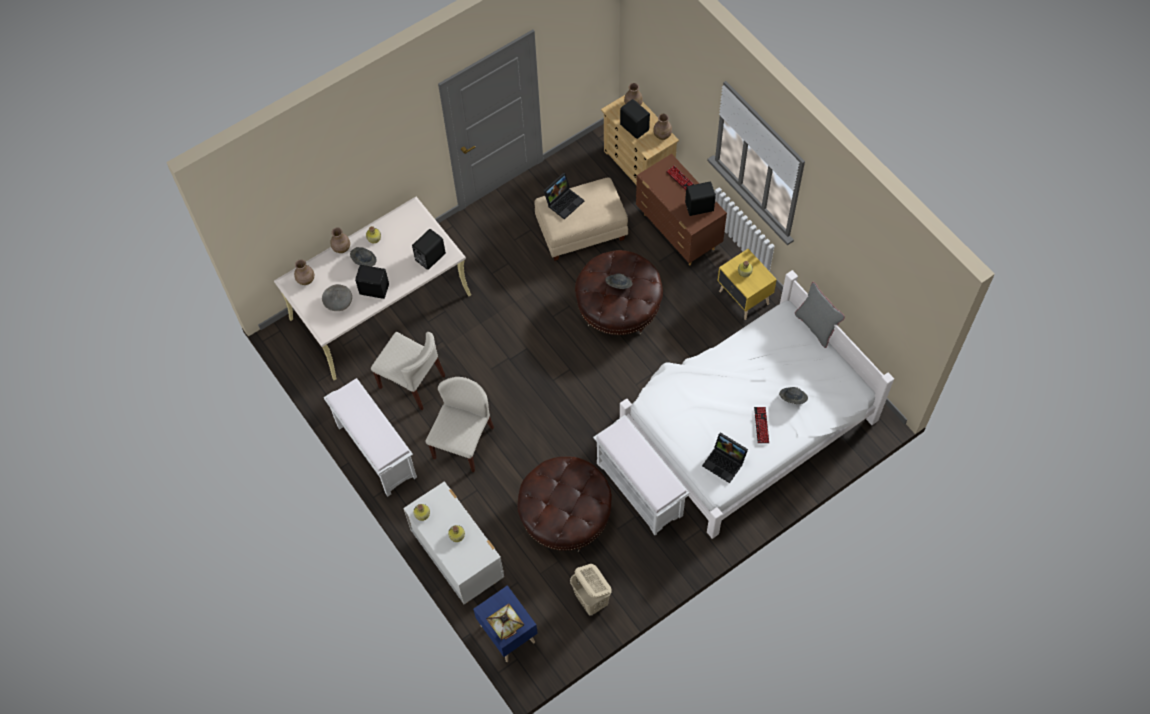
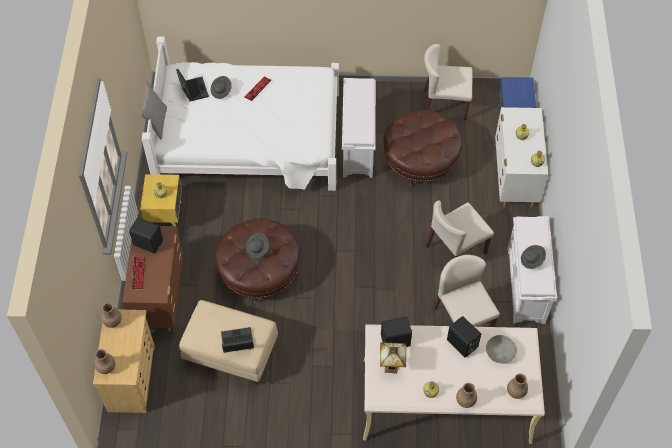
camera: 145 degrees left, 5 degrees down
(364, 260) = (453, 376): grey hat -> grey hat (532, 260)
(507, 632) = (523, 83): table lamp -> table lamp (392, 366)
(591, 600) = (444, 104): beige laundry basket -> beige chair
(634, 127) = (126, 346): black speaker -> none
(725, 462) = (302, 83): laptop -> laptop (192, 89)

